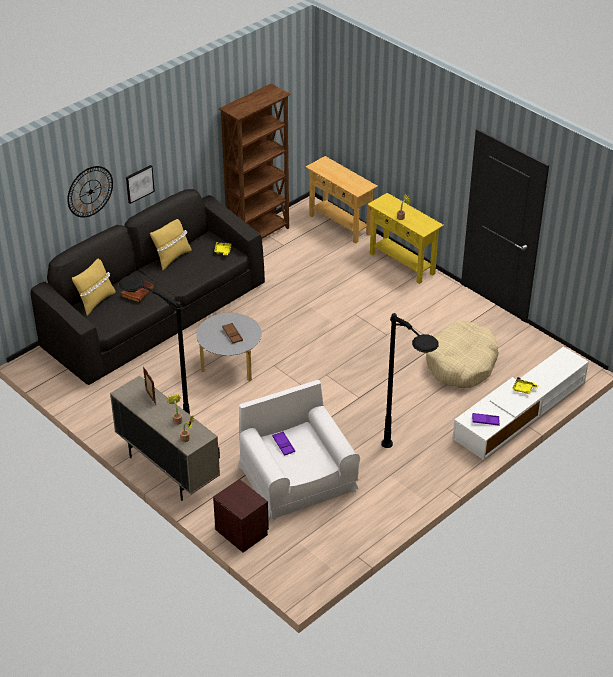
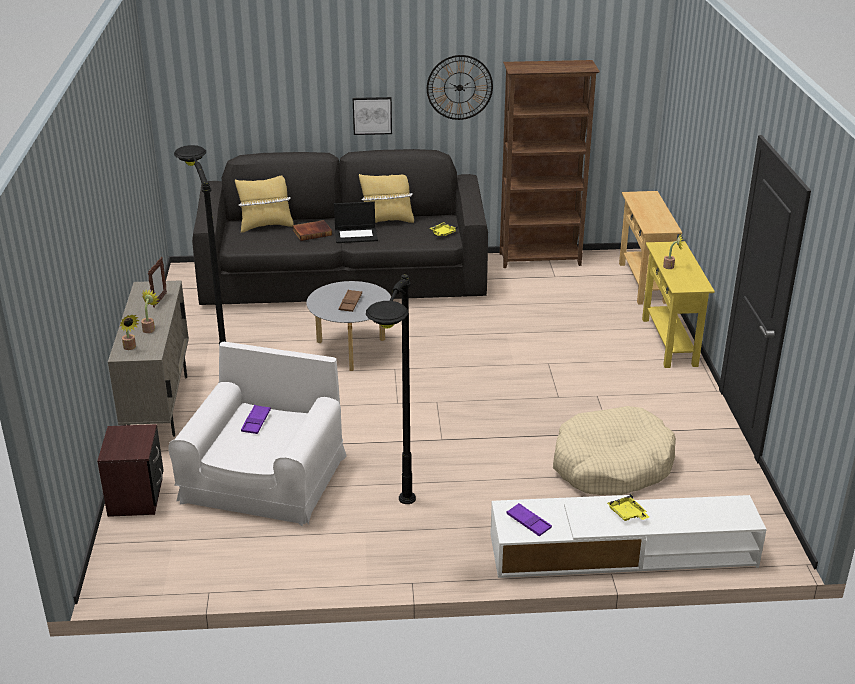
camera: 40 degrees right, 10 degrees down
(90, 191) = (299, 95): wall clock -> wall clock (459, 87)
(170, 280) = (356, 235): none -> laptop

